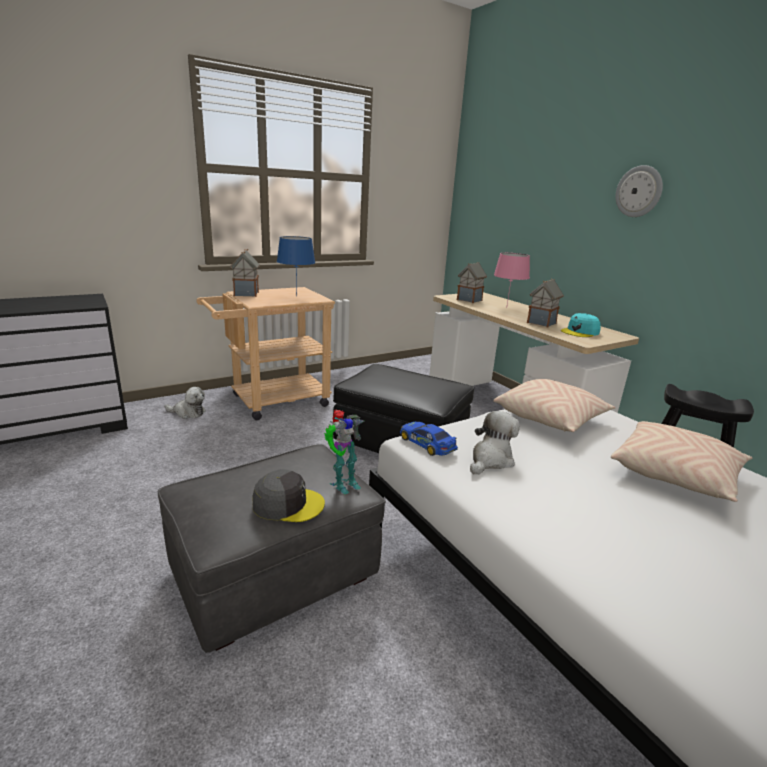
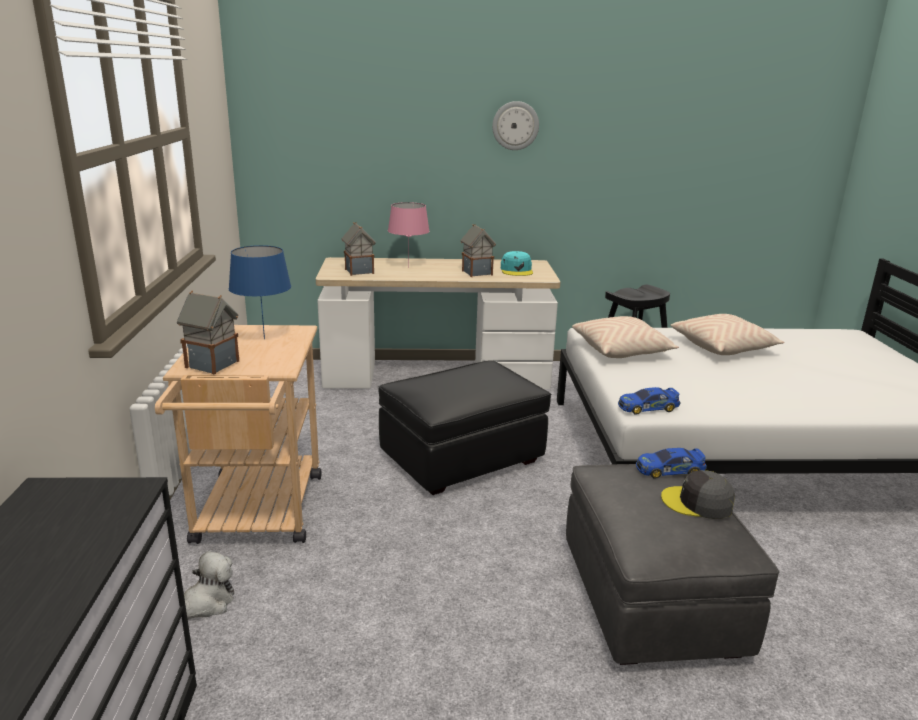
camera: 60 degrees left, 0 degrees up
(288, 504) = (697, 503): grey cap -> grey cap turned 105 degrees counterclockwise
(343, 483) = (669, 470): toy robot -> toy car
(490, 460) = (683, 393): plush toy -> none

